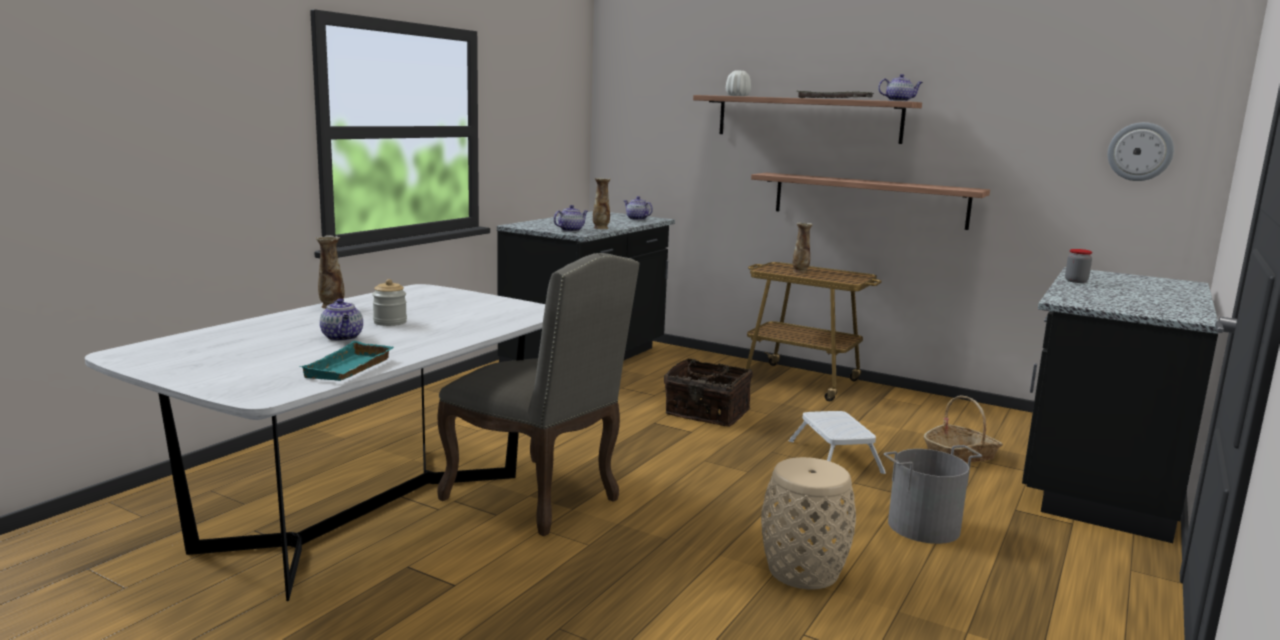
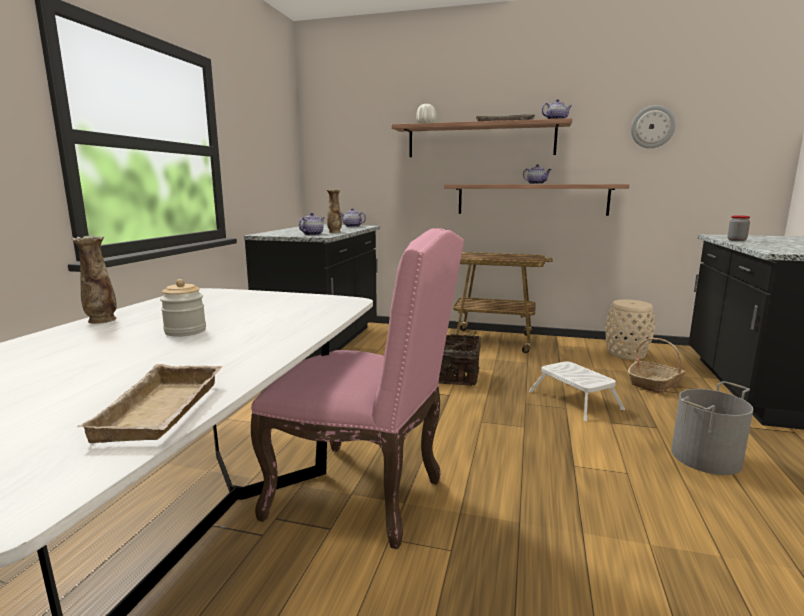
camera: 15 degrees left, 0 degrees up
(343, 338) = (131, 359): teapot -> teapot (536, 184)
(350, 369) = (165, 411): turquoise tray -> beige tray
(537, 498) = (361, 496): grey chair -> pink chair
(800, 272) = (490, 257): vase -> none
(803, 571) = (672, 536): beige stool -> beige stool (626, 354)
(1140, 151) = (733, 148): wall clock -> wall clock (652, 127)

